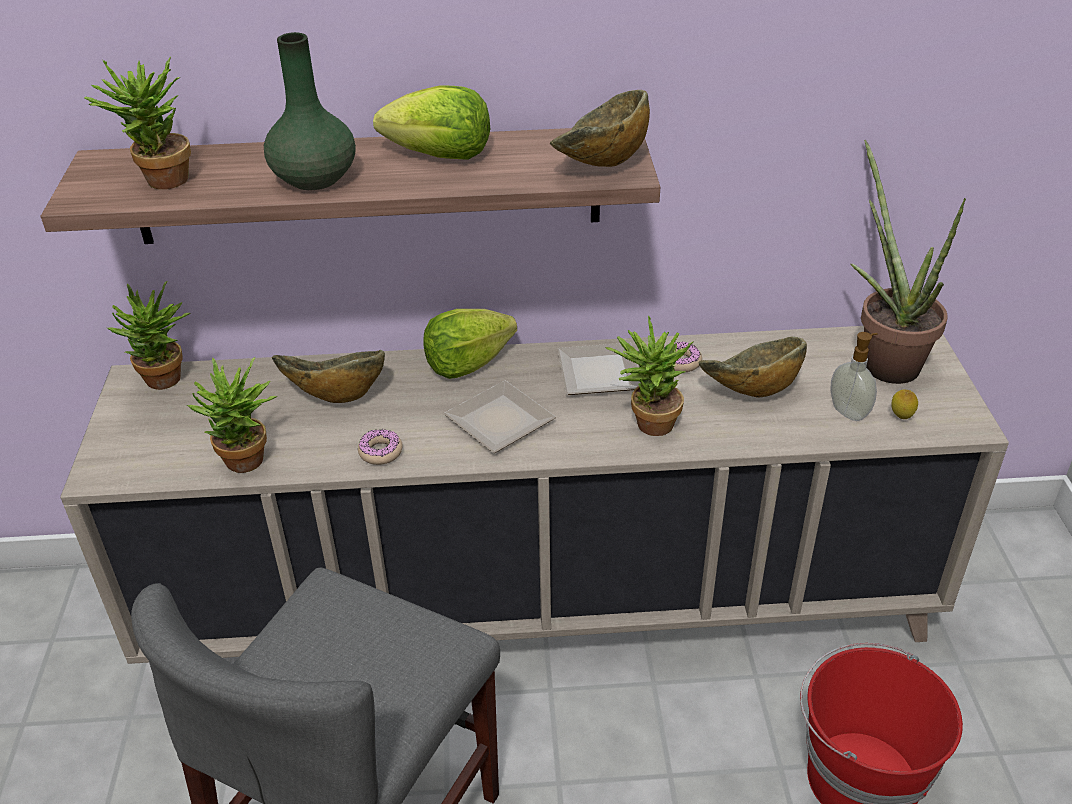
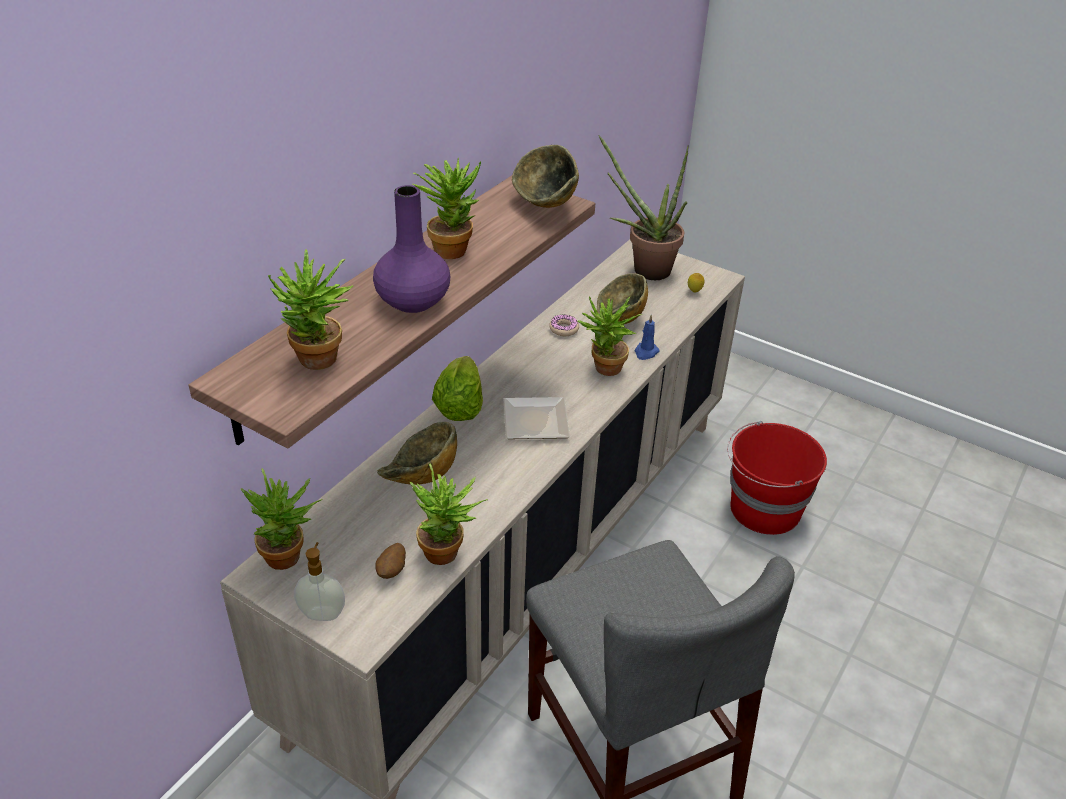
camera: 55 degrees left, 0 degrees up
(196, 445) = (392, 571): none -> potato
(315, 179) = (414, 301): green vase -> purple vase
(380, 452) = (507, 485): donut -> none
(440, 156) = (452, 247): lettuce -> potted plant
(597, 375) = (537, 363): plate -> none
(722, 437) = (645, 352): none -> blue candle
(849, 411) = (672, 303): soap dispenser -> soap dispenser (322, 613)

